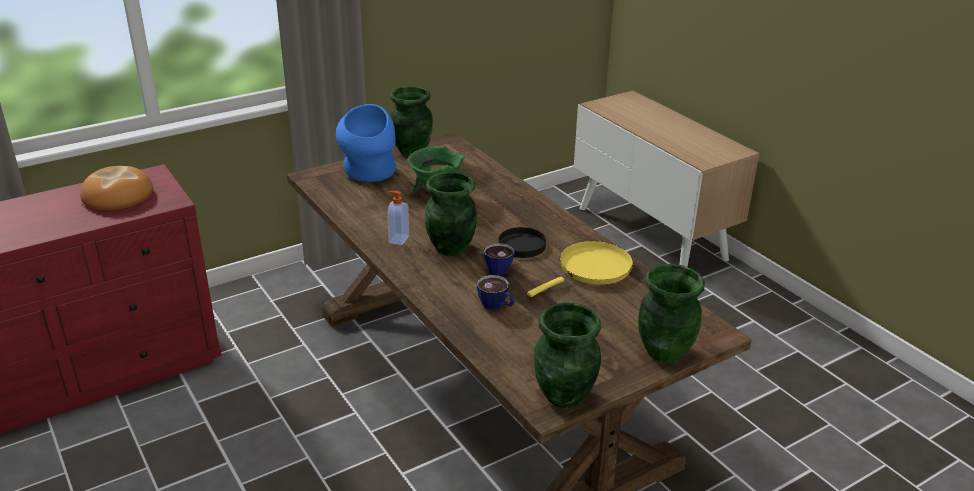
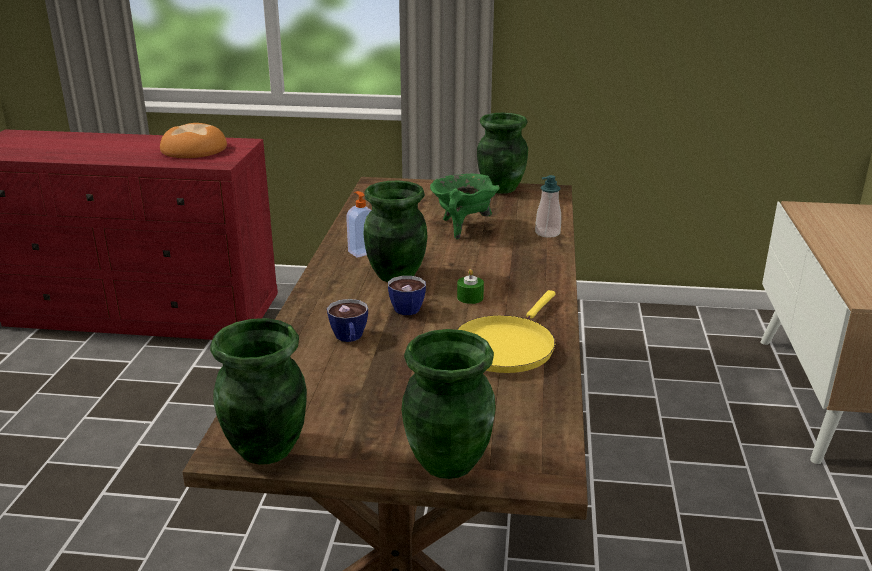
camera: 40 degrees right, 5 degrees down
(369, 174) = (428, 195): blue vase -> none
(497, 178) = (547, 233): none -> soap dispenser
(522, 245) = (470, 297): black plate -> green candle
(591, 270) = (506, 346): yellow frying pan -> yellow frying pan turned 120 degrees clockwise

